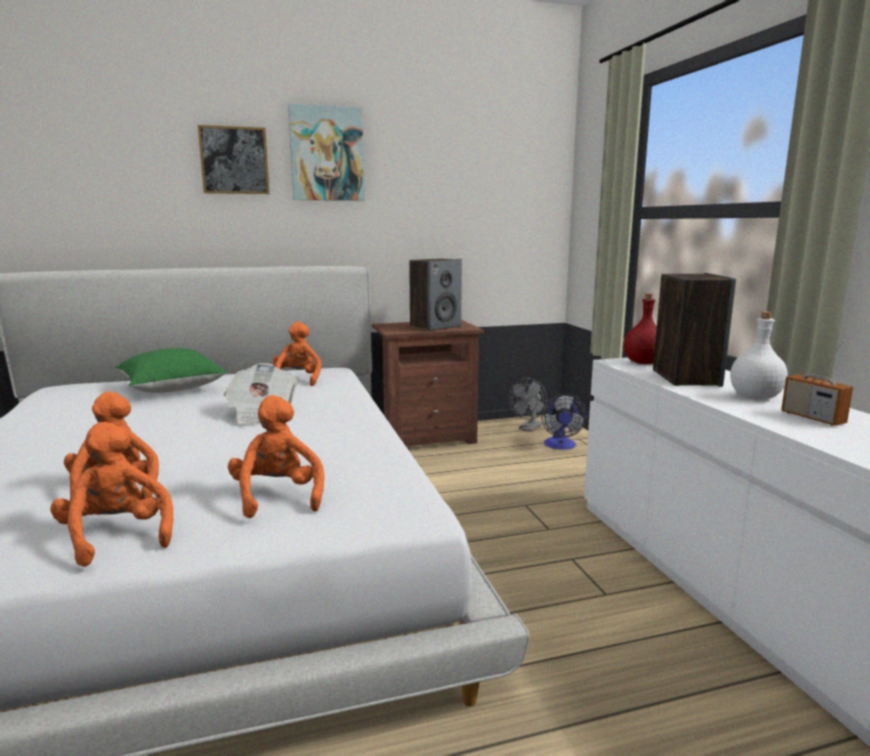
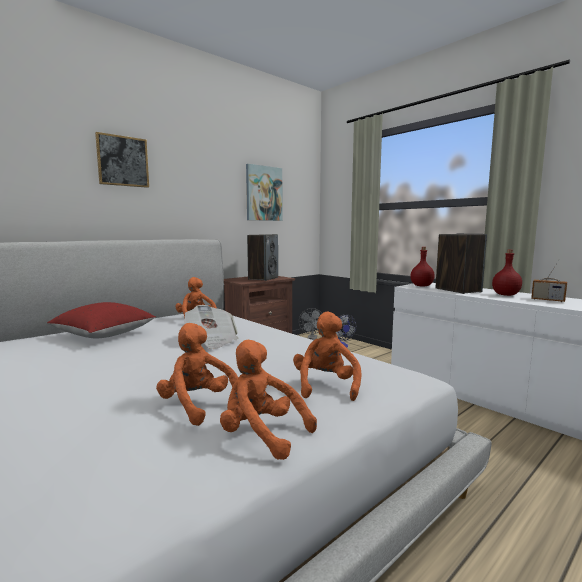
camera: 25 degrees left, 5 degrees down
(172, 389) = (104, 335): green pillow -> red pillow
(278, 497) = (326, 386): orange plush toy -> orange plush toy turned 45 degrees clockwise
(327, 154) = (187, 162): picture -> picture (263, 193)
(754, 397) = (505, 295): white bottle -> red bottle

